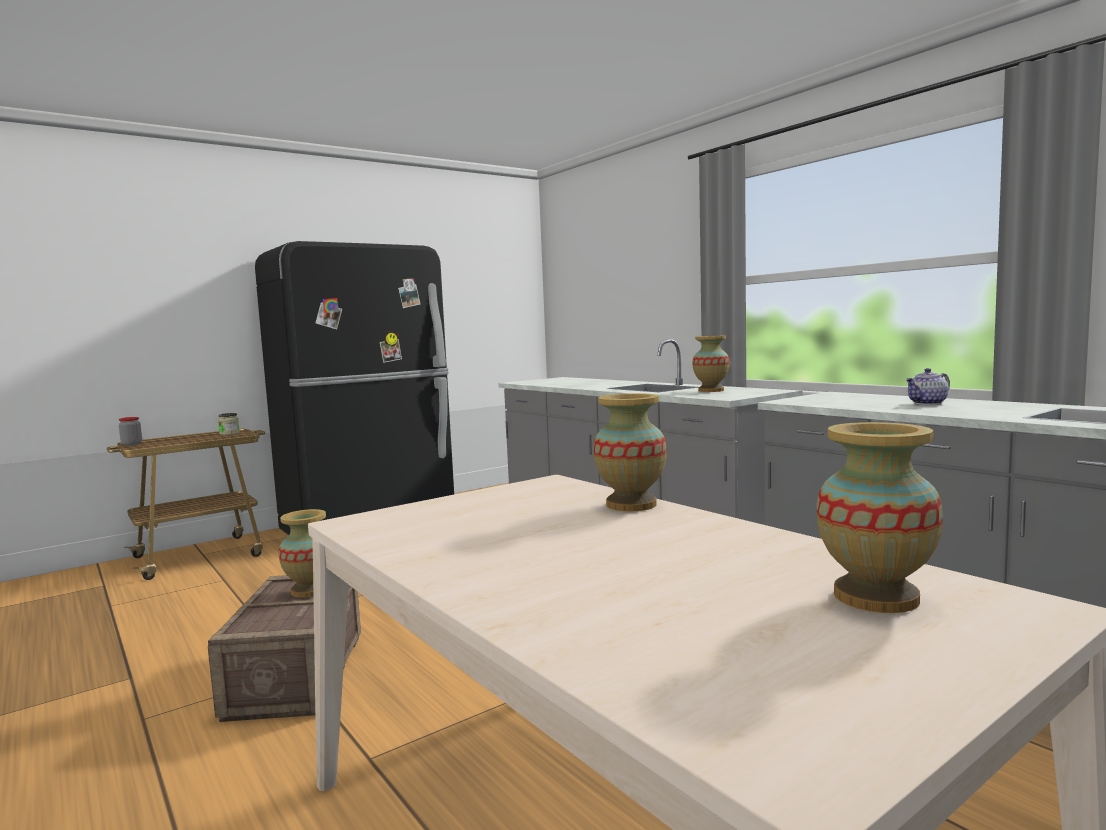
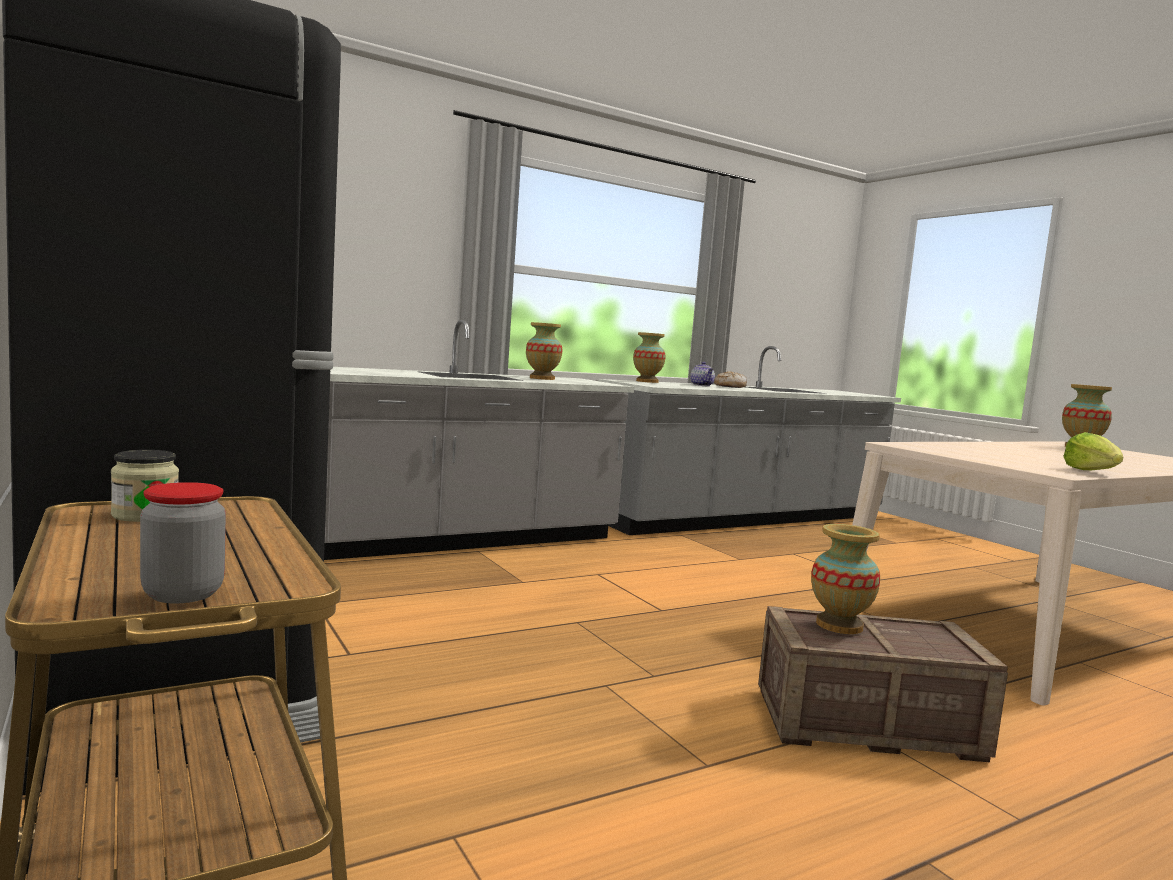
camera: 85 degrees left, 0 degrees up
(387, 541) = (1092, 472): none -> lettuce
(631, 505) = (957, 444): vase -> vase (647, 381)
(992, 407) = (729, 386): none -> bread

